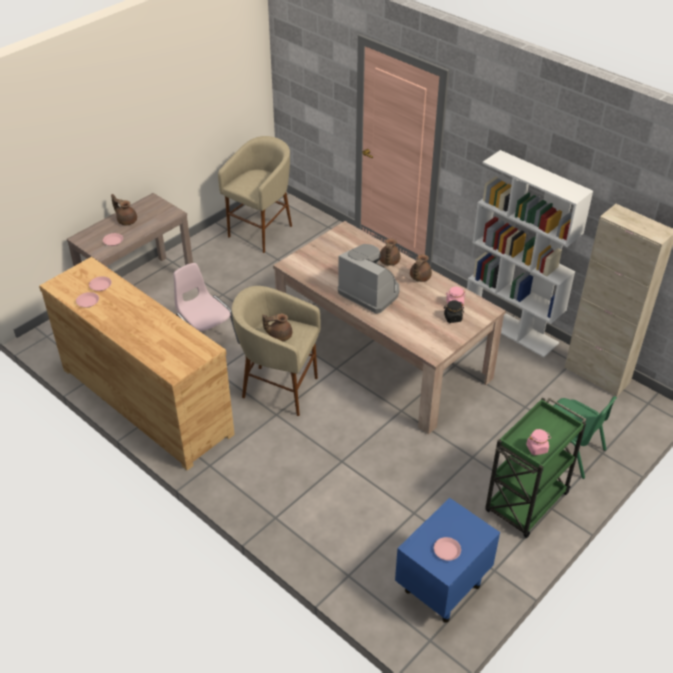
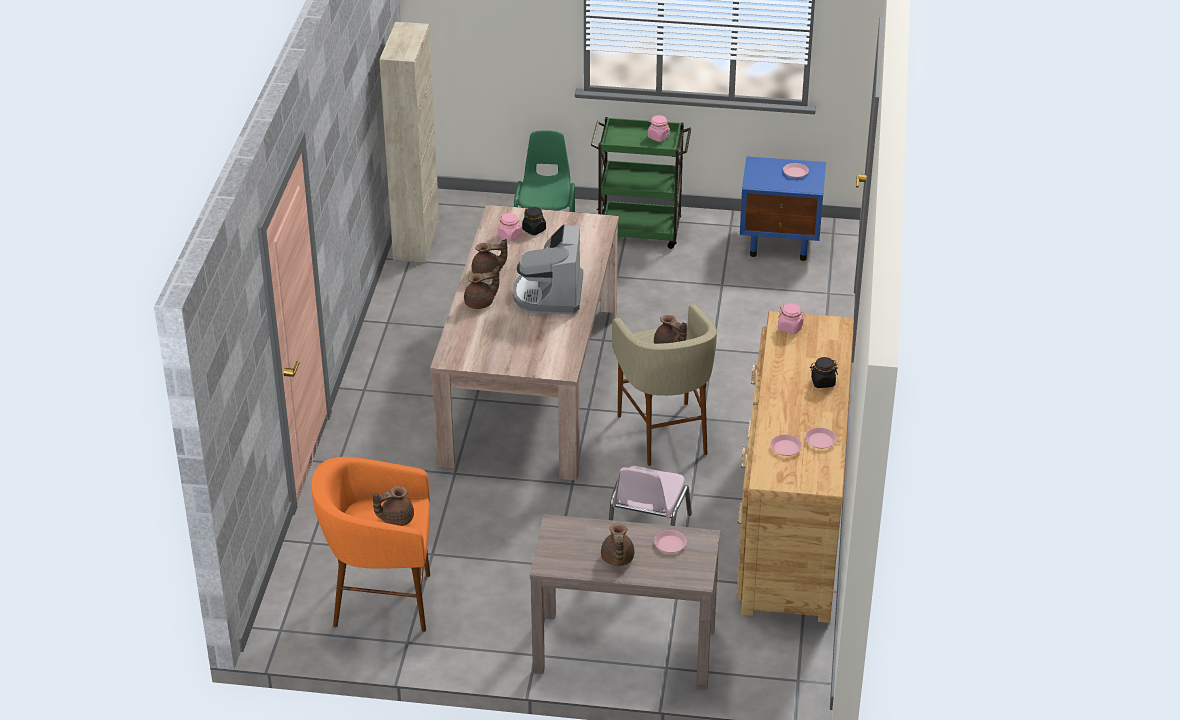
camera: 125 degrees left, 5 degrees down
(131, 332) = (822, 382): none -> black jar
(196, 348) = (790, 328): none -> pink jar
(249, 182) = (395, 519): none -> brown teapot
(262, 232) = (381, 602): beige stool -> orange stool
(511, 327) = (390, 315): white bookcase -> none

